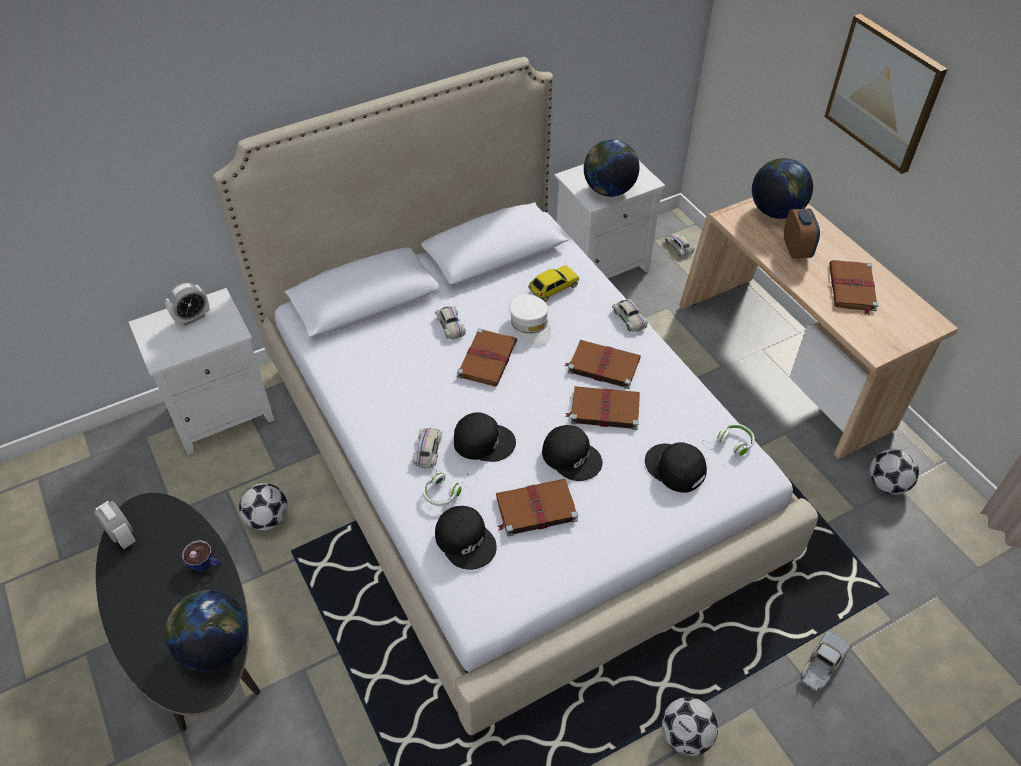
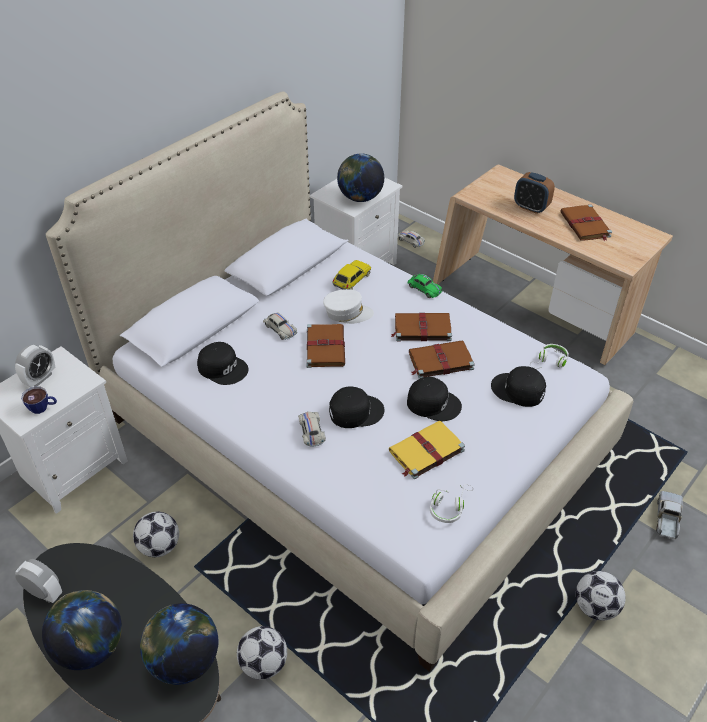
camera: 20 degrees left, 5 degrees down
(206, 565) = (140, 592): cup -> cup (43, 408)
(447, 490) = (345, 458): white headphones -> white headphones (449, 507)
(466, 540) = (381, 492): black cap -> black cap (223, 367)
(530, 325) = (347, 313): white cap -> white cap turned 45 degrees counterclockwise
(535, 509) = (425, 451): brown book -> yellow book
(629, 319) = (424, 289): white toy car -> green toy car
(775, 212) = (501, 184): globe -> globe (91, 647)
(796, 250) = (531, 207): alarm clock -> alarm clock turned 150 degrees clockwise
(884, 93) = (575, 68): picture -> none
(887, 484) = (647, 374): football -> football (264, 663)

